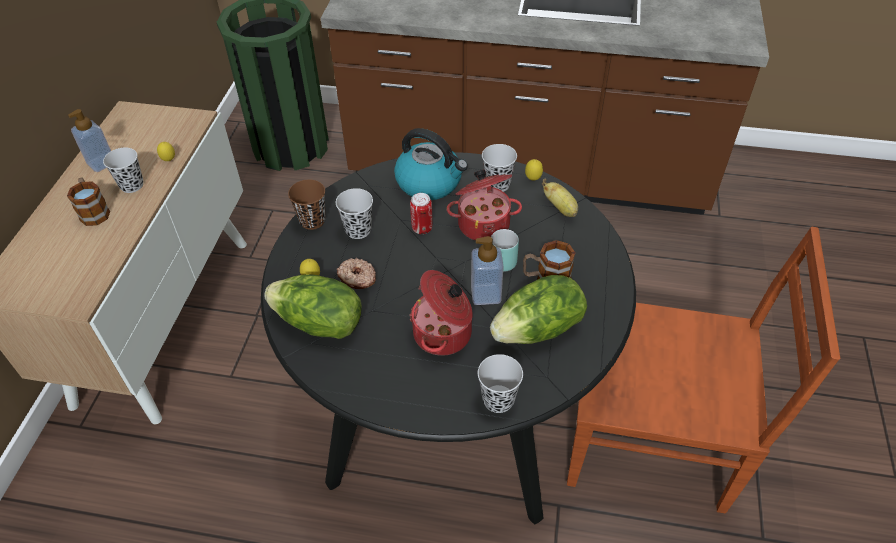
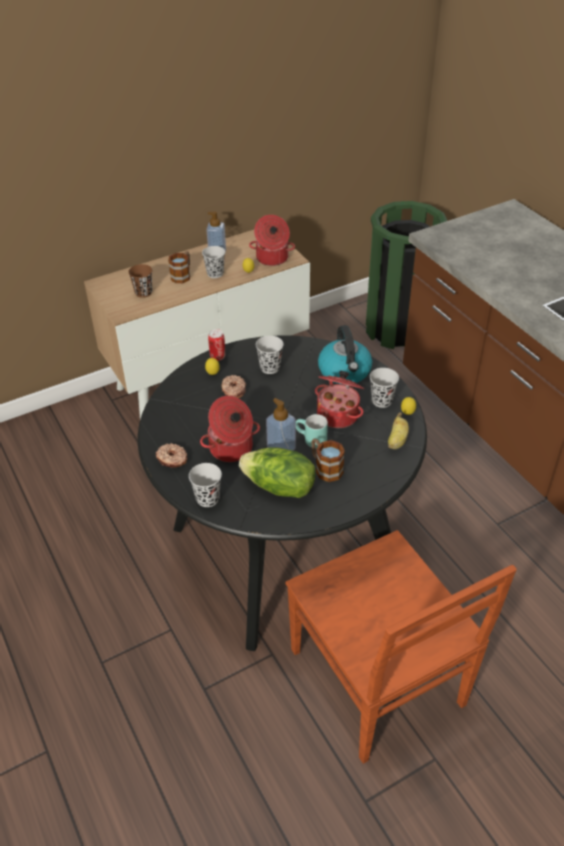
camera: 50 degrees right, 5 degrees down
(174, 131) = (272, 258): none -> cooking pot
(312, 221) = (255, 346): brown cup -> brown cup (143, 293)
(319, 324) = (185, 396): lettuce -> none
(406, 396) = (172, 459): none -> donut
(422, 228) = (302, 391): can -> can (217, 357)

